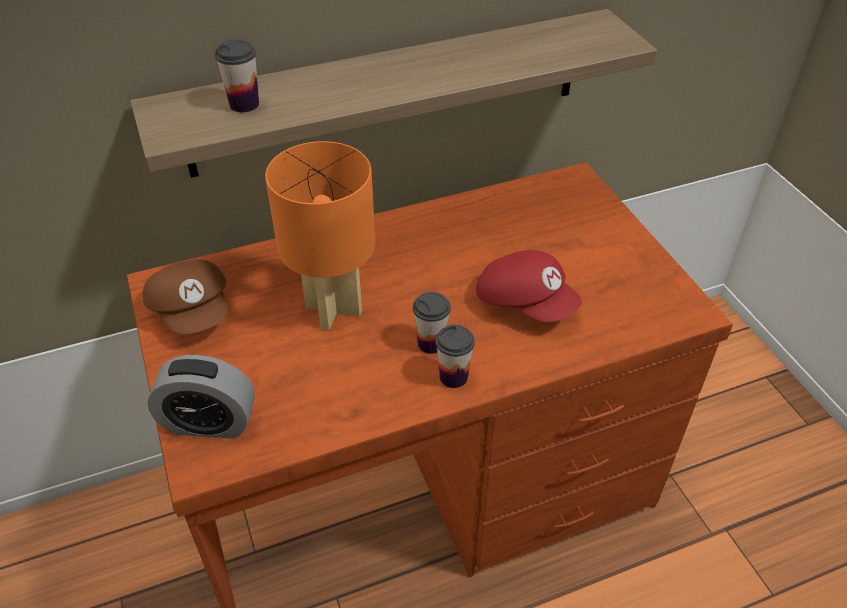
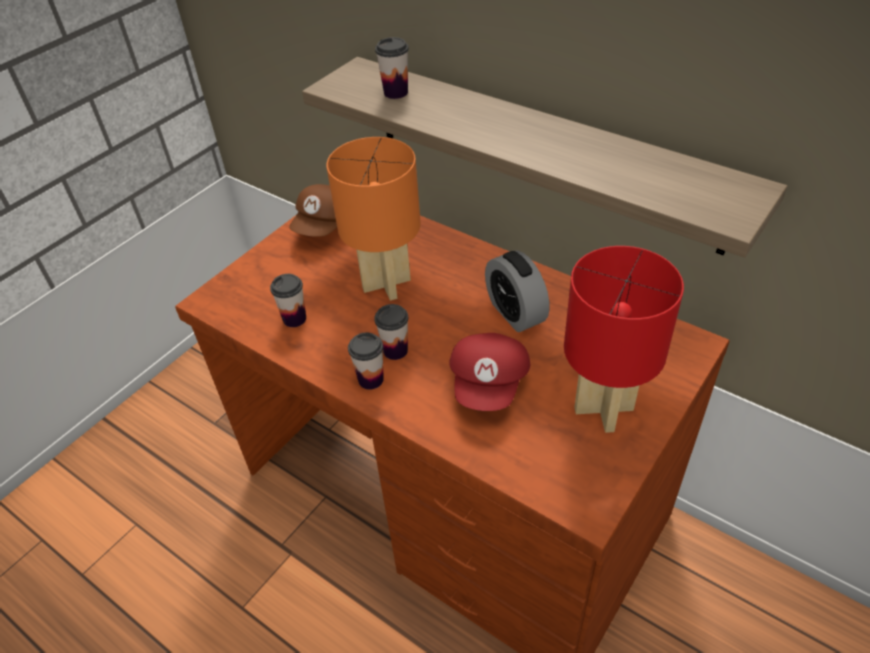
camera: 60 degrees right, 0 degrees up
(209, 422) = (243, 285): alarm clock -> alarm clock (515, 313)
(312, 399) = (294, 319): none -> cup
(603, 255) = (603, 408): none -> red table lamp

